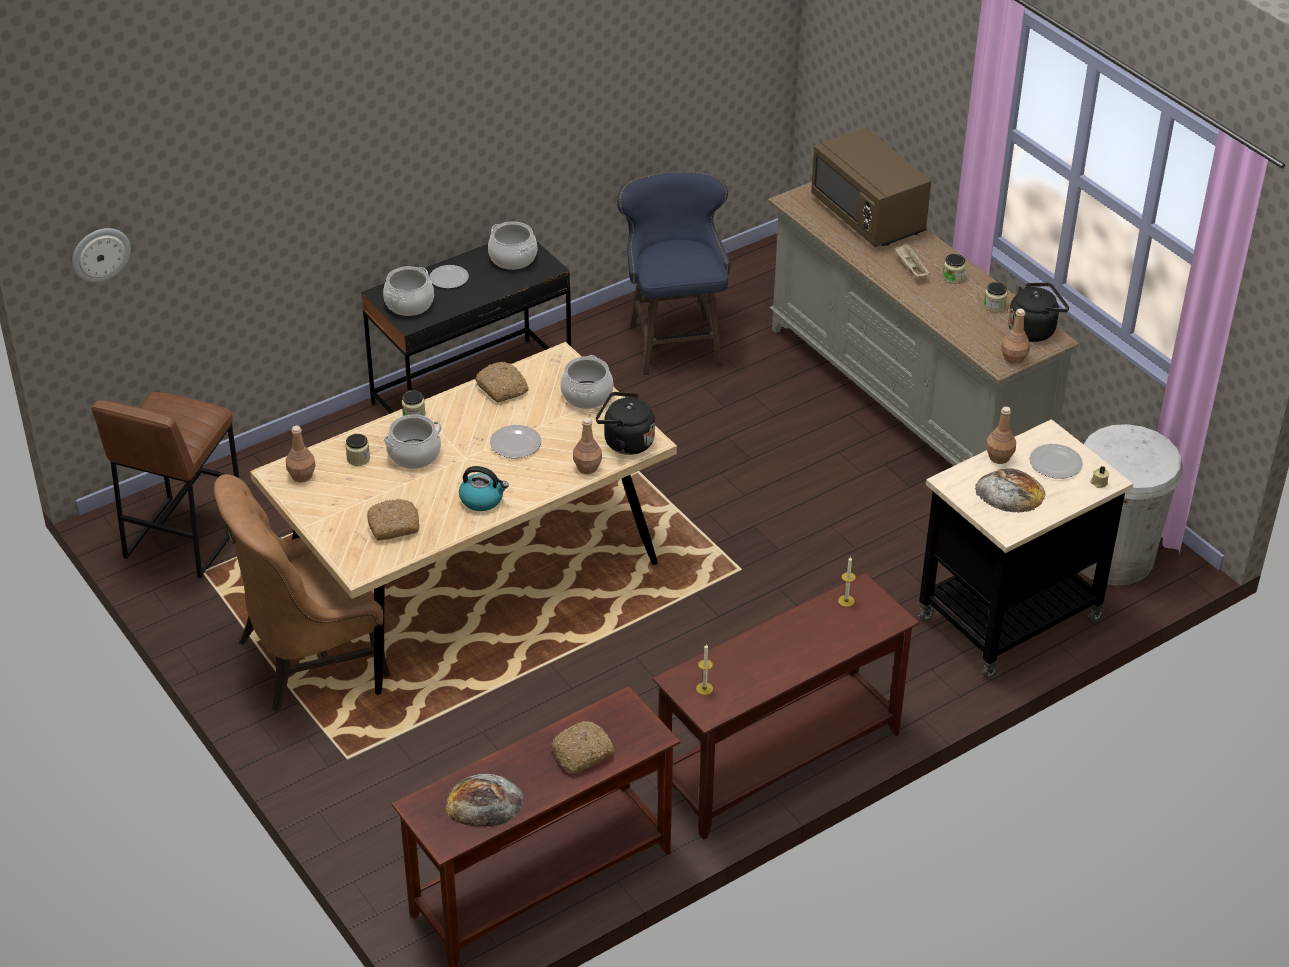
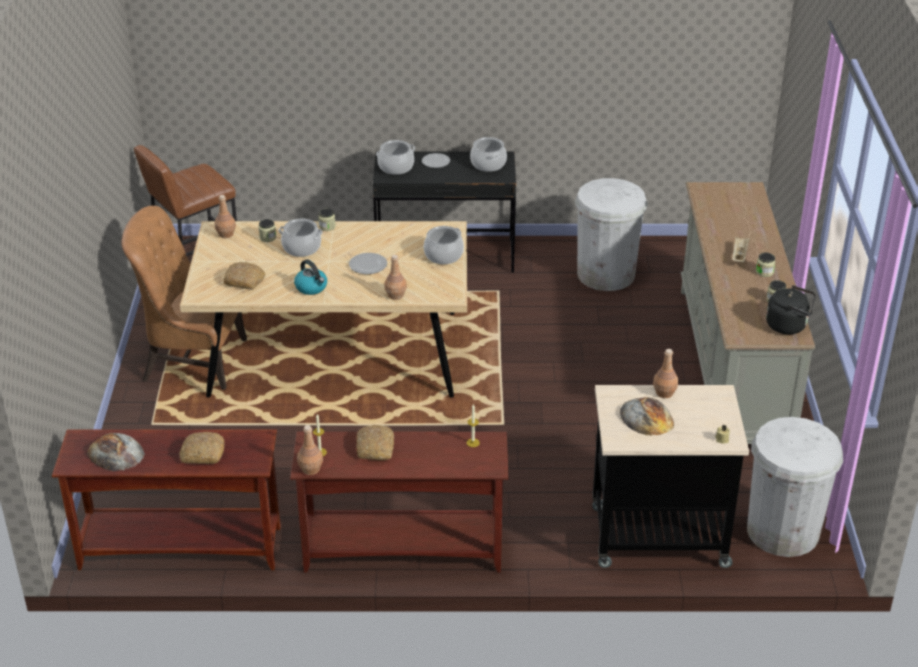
camera: 35 degrees right, 5 degrees down
(100, 254) = (182, 54): wall clock -> none
(502, 388) = (396, 232): bread -> bread (376, 448)
(625, 442) = (436, 290): black kettle -> none
(674, 342) = (606, 274): blue stool -> white trash can
(868, 216) = (745, 215): brown microwave -> none
(1013, 358) = (751, 337): brown bottle -> brown bottle (310, 469)
(1055, 463) = (702, 413): plate -> none

